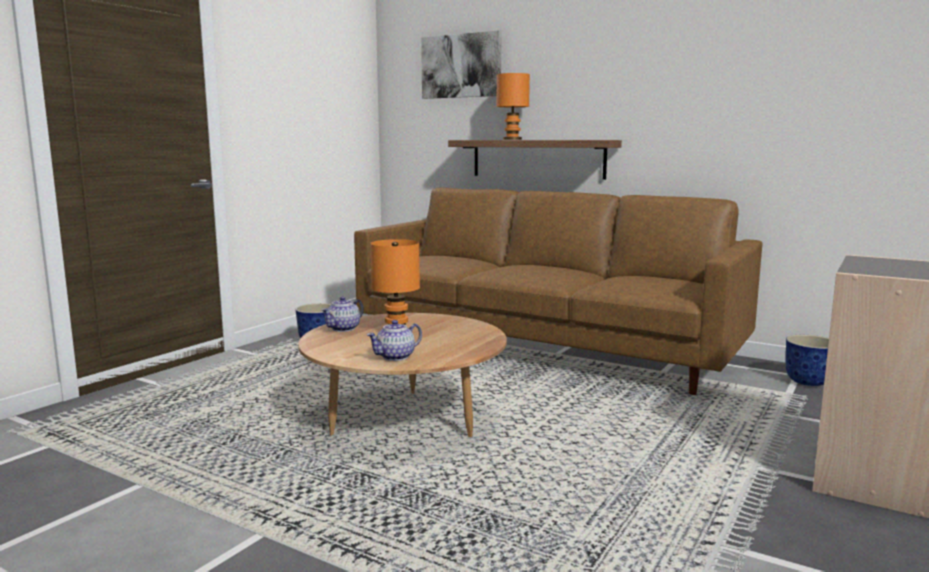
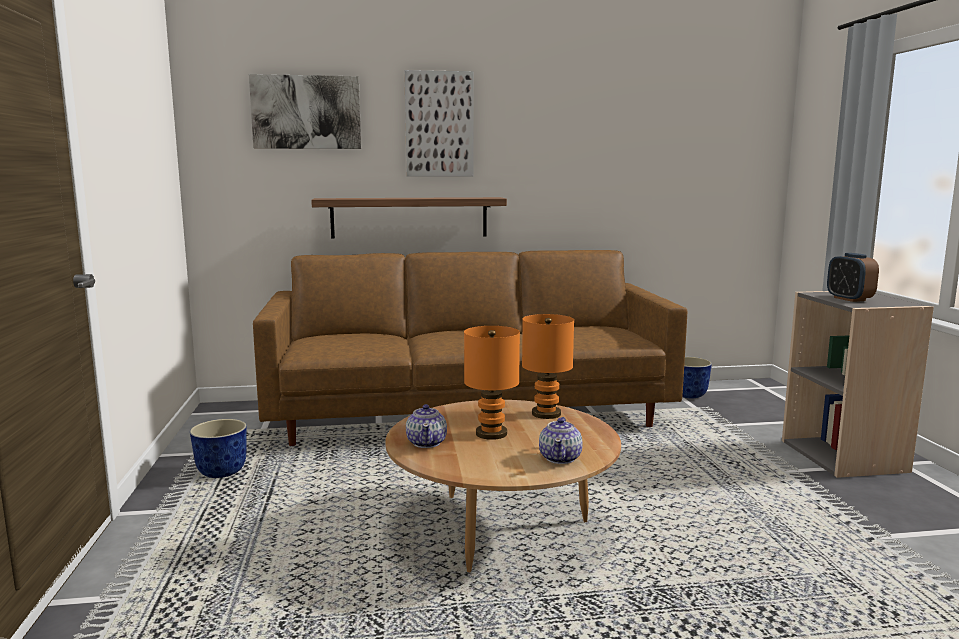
camera: 40 degrees left, 0 degrees up
(511, 139) = (387, 198): orange table lamp -> orange table lamp (545, 414)
(566, 69) = (439, 124): none -> picture
(880, 266) = (849, 299): none -> alarm clock

